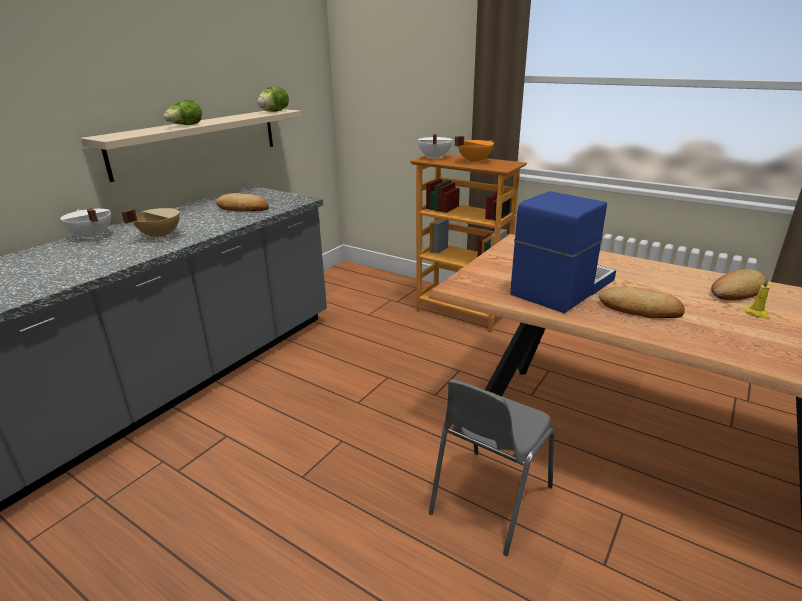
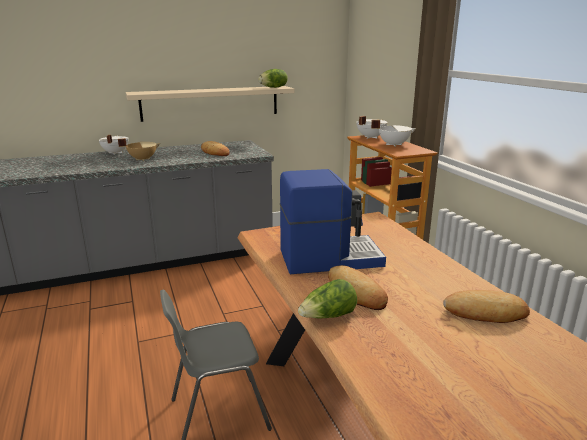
camera: 35 degrees right, 5 degrees down
(185, 126) = (192, 91): lettuce -> lettuce (328, 317)
(474, 161) = (393, 144): orange cooking pot -> white cooking pot
(757, 314) = (457, 335): yellow candle -> none

